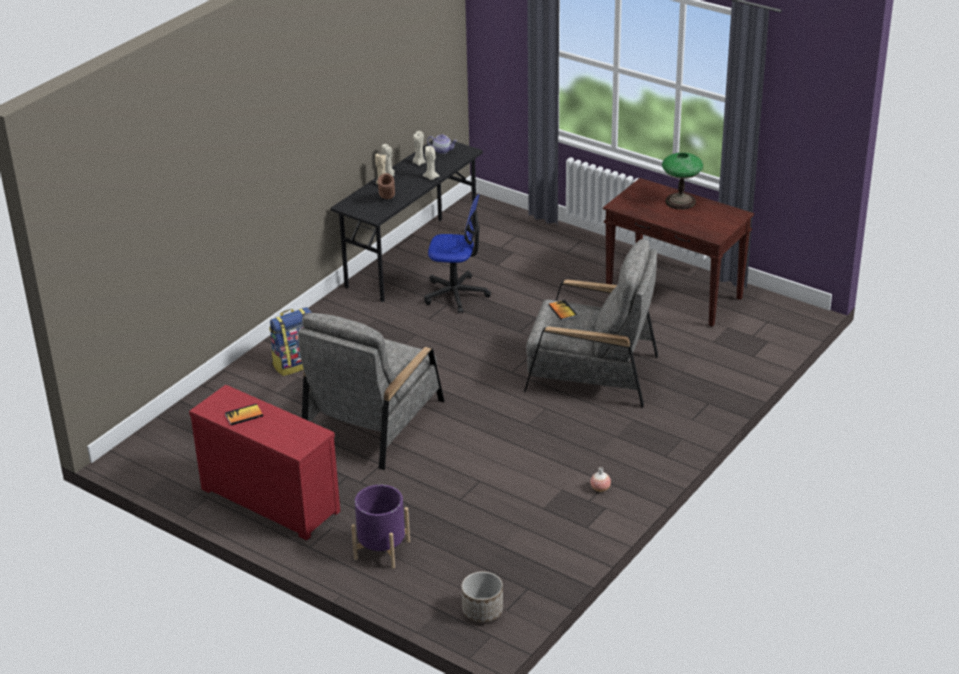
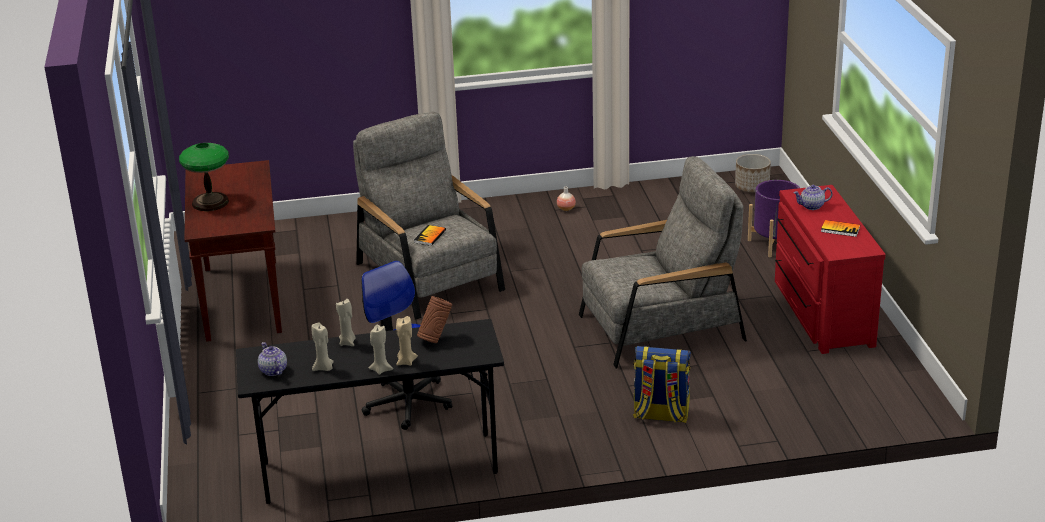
camera: 135 degrees left, 5 degrees down
(289, 427) = (812, 206): none -> teapot

